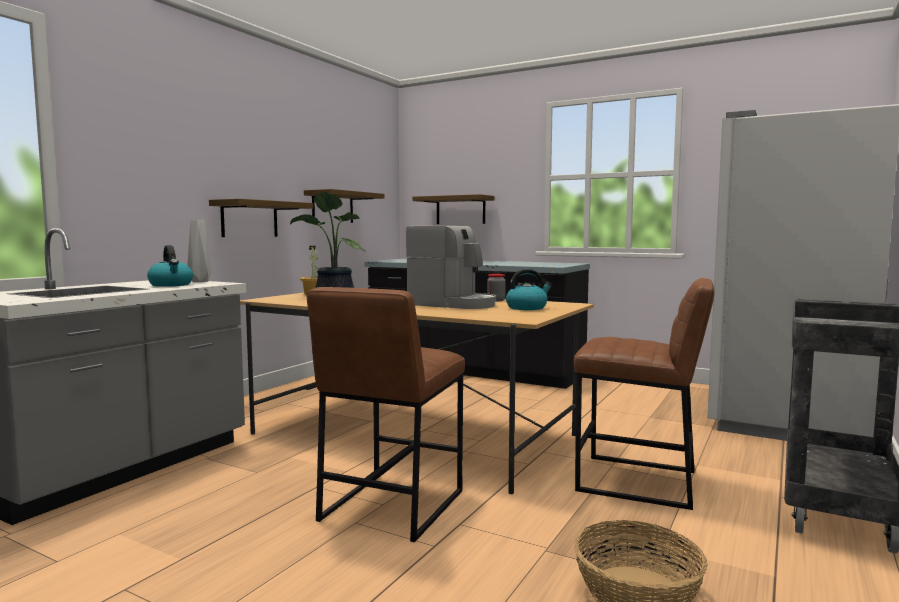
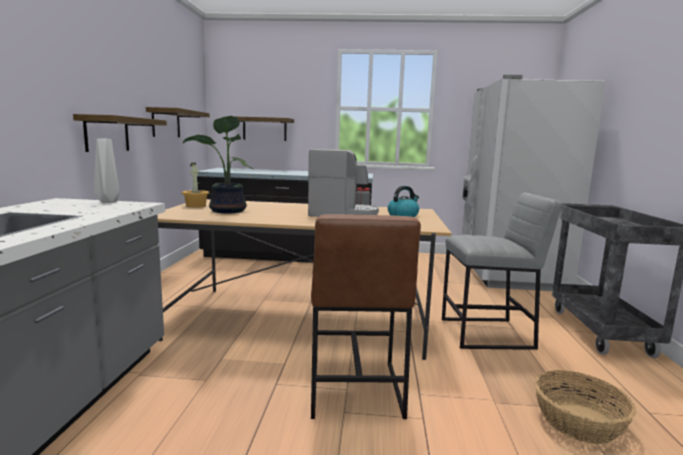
camera: 25 degrees left, 5 degrees up
(171, 285) = (91, 208): kettle -> none
(639, 481) = (487, 333): brown chair -> grey chair

